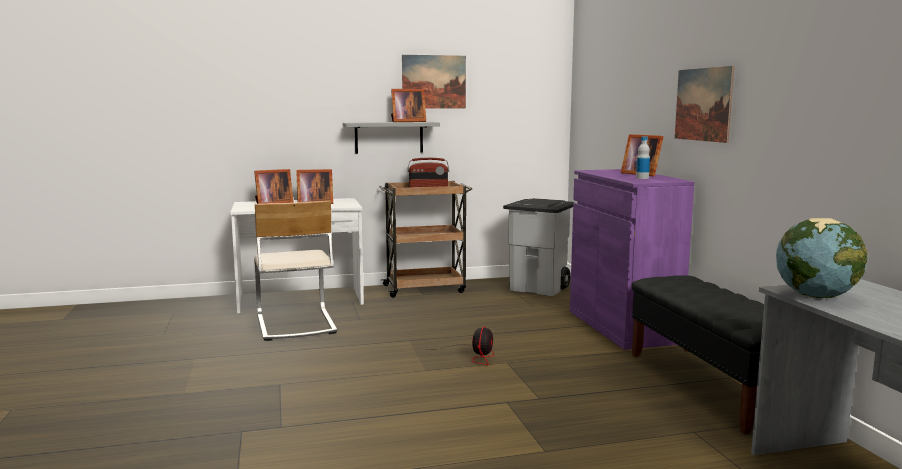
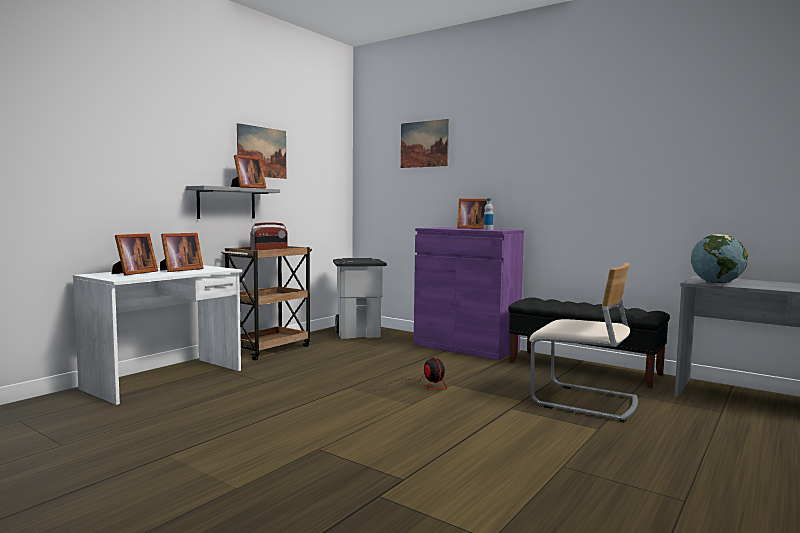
camera: 40 degrees left, 5 degrees down
(295, 324) = (211, 400): beige chair -> beige chair (584, 402)
(703, 104) = (528, 175): picture -> picture (424, 144)

